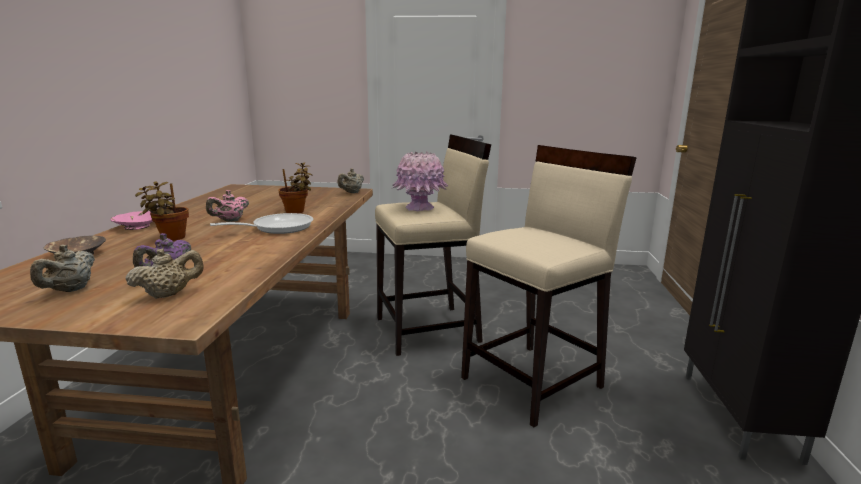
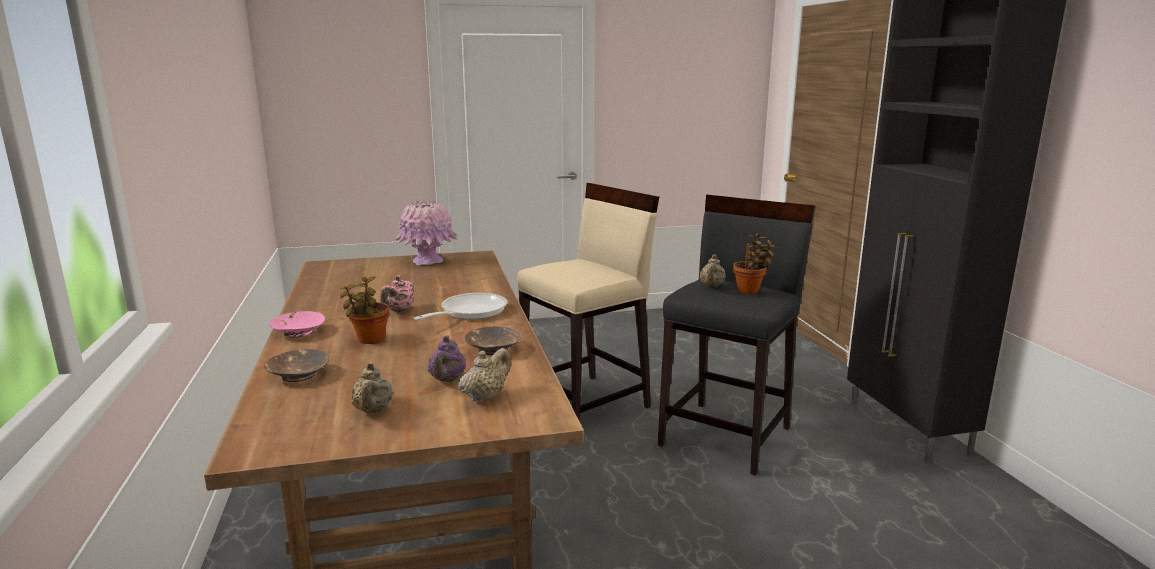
camera: 20 degrees left, 0 degrees up
(245, 257) = (492, 349): none -> brown bowl
(297, 212) = (457, 290): potted plant -> potted plant (750, 291)
(351, 193) = (479, 258): beige teapot -> beige teapot (711, 286)
(420, 208) = (578, 270): pink vase -> pink vase (428, 261)
(533, 382) = (727, 436): beige stool -> black stool

